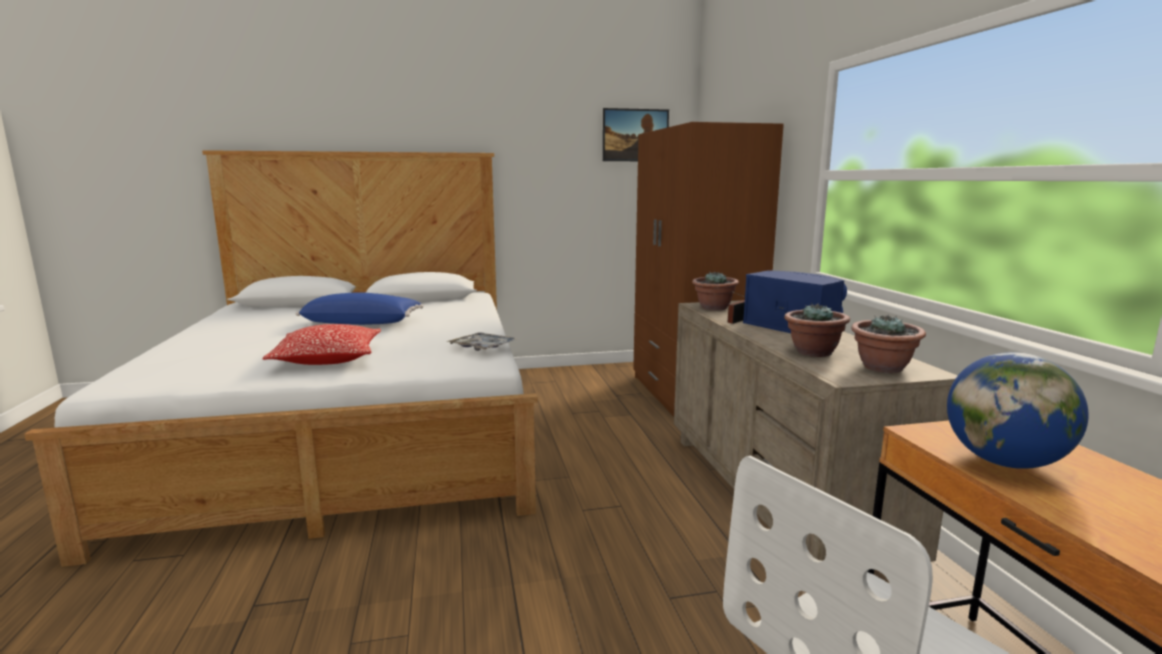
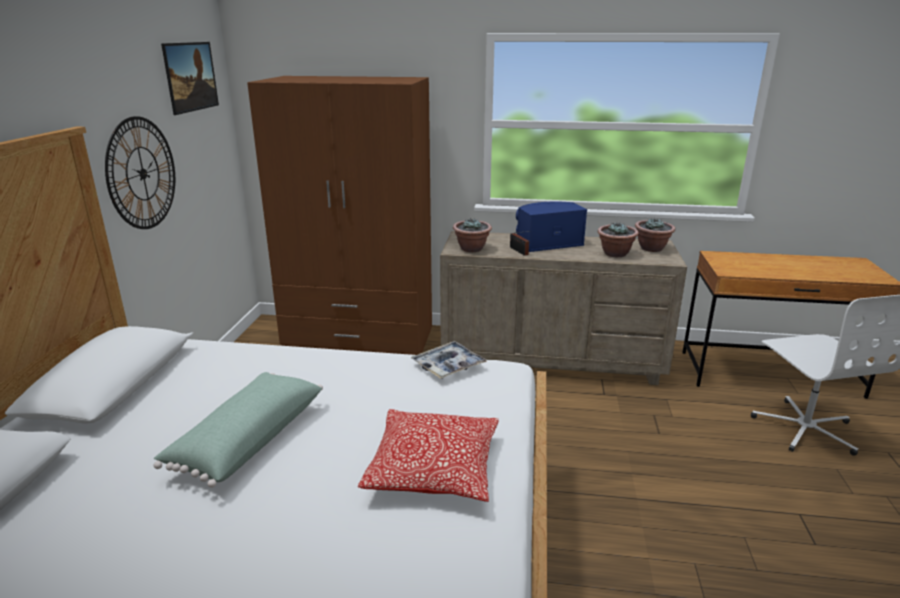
camera: 70 degrees left, 10 degrees up
(363, 323) = (247, 439): blue pillow -> green pillow
(552, 195) = (142, 173): none -> wall clock
(1004, 462) = (760, 269): globe -> none

